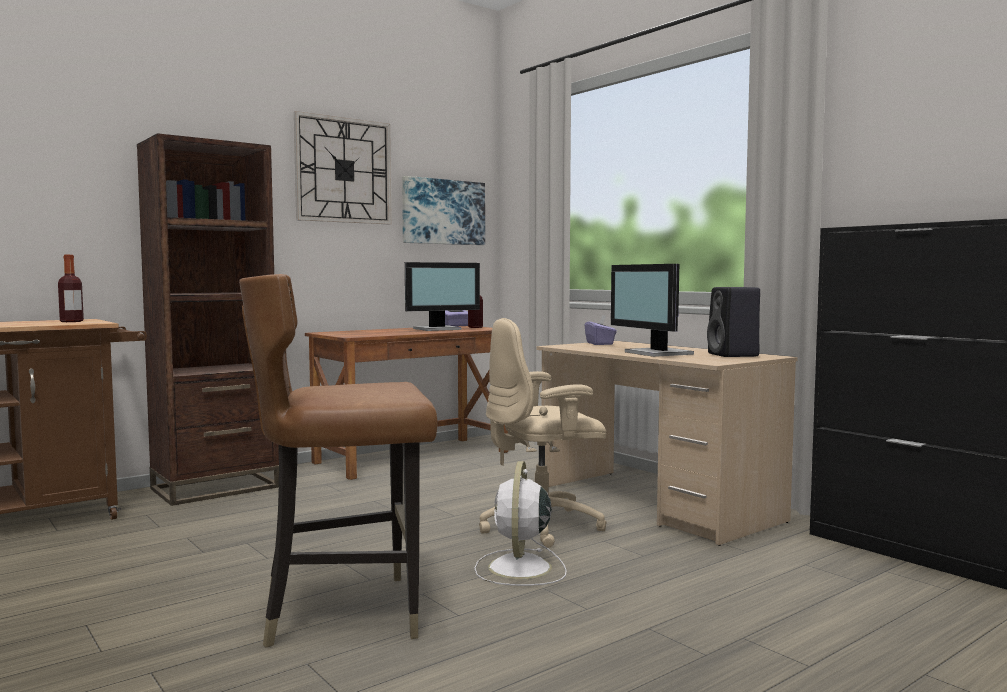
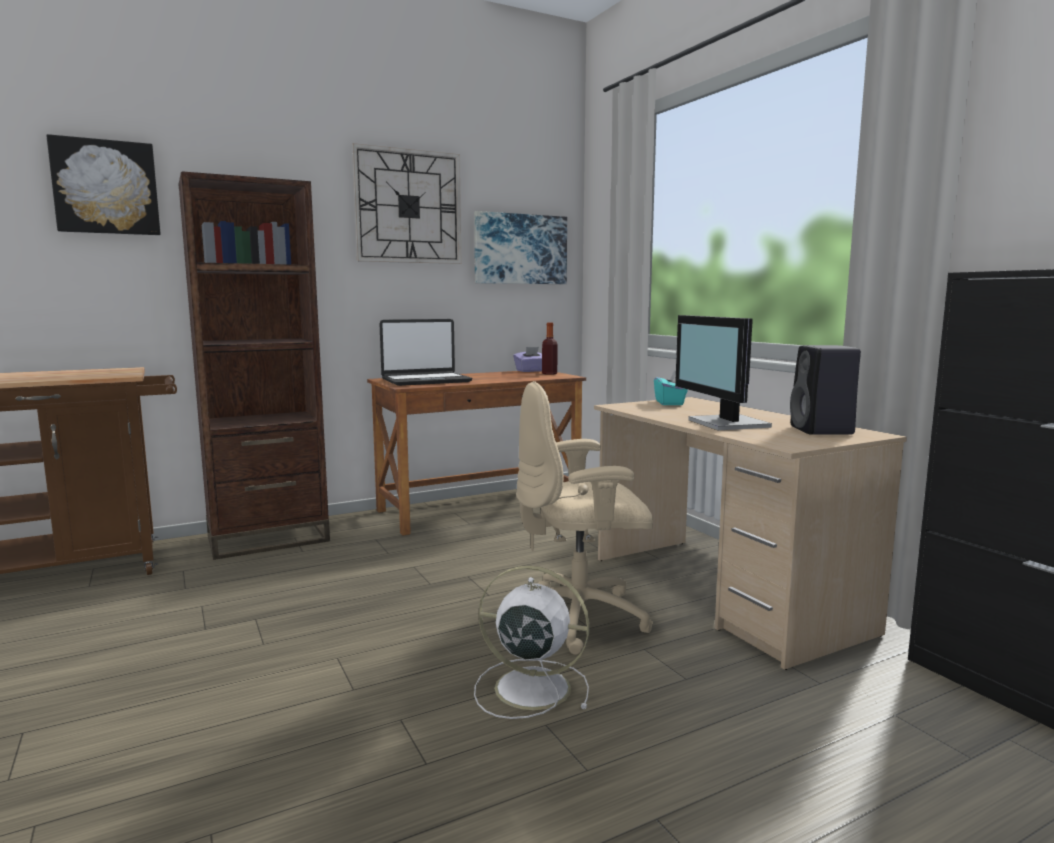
camera: 10 degrees right, 5 degrees up
(67, 145) = (106, 187): none -> picture
(71, 321) = (105, 373): bottle -> none
(345, 612) = (299, 742): brown chair -> none
(365, 332) = (426, 380): none -> laptop
(438, 329) = (508, 376): monitor -> none
(519, 568) = (529, 688): white fan -> white fan turned 90 degrees clockwise
(600, 344) = (669, 403): purple tissue box -> turquoise tissue box

